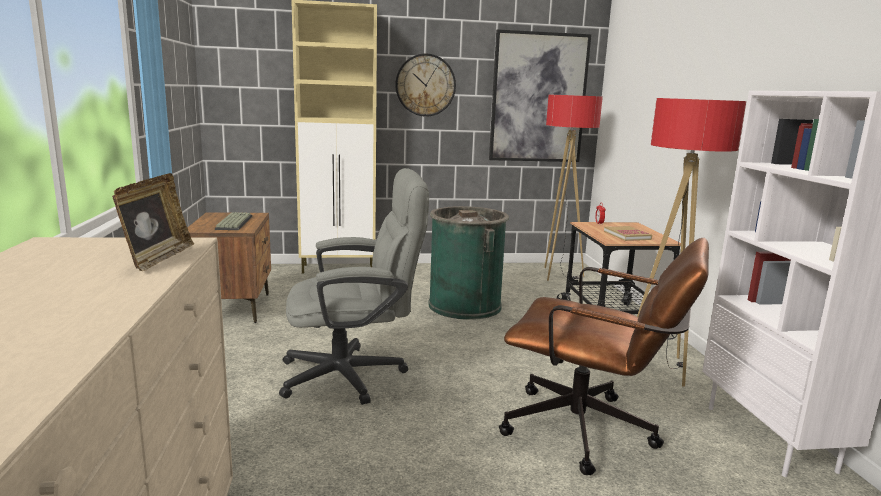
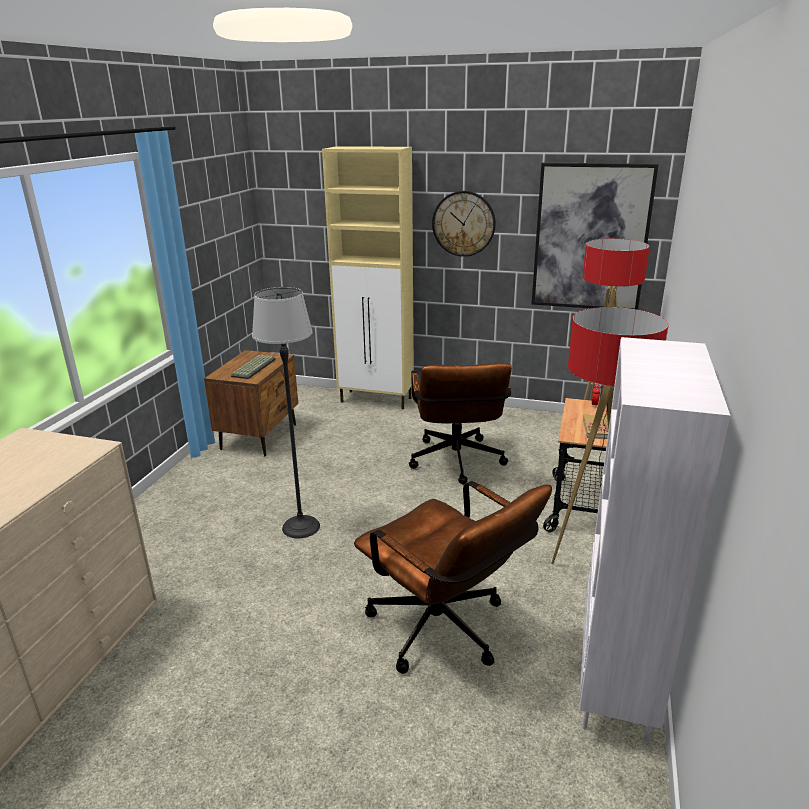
camera: 25 degrees right, 10 degrees up
(157, 258) = (60, 466): picture frame -> none
(355, 375) = (301, 527): grey office chair -> floor lamp
(464, 305) = (457, 464): green trash can -> brown office chair

